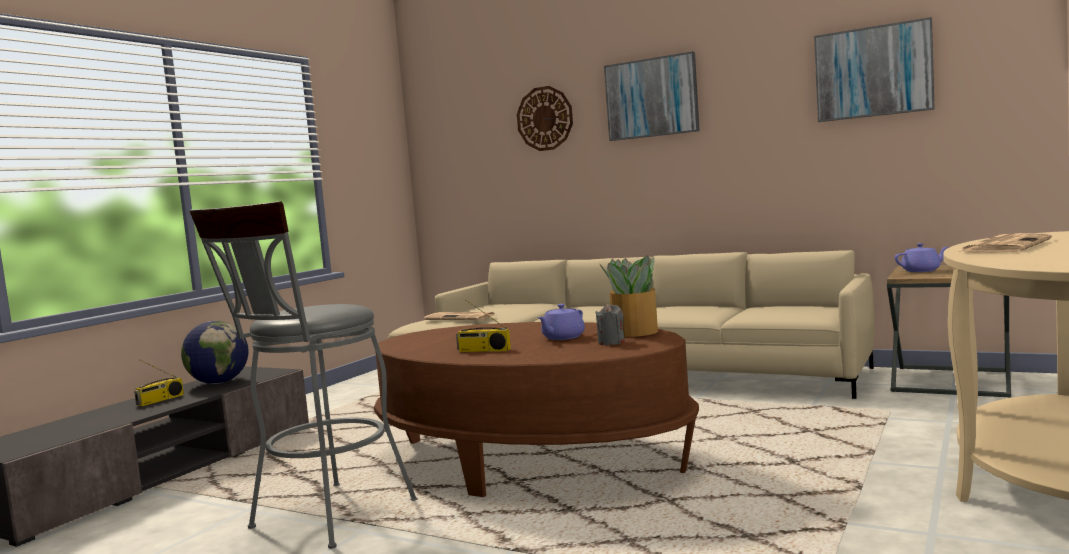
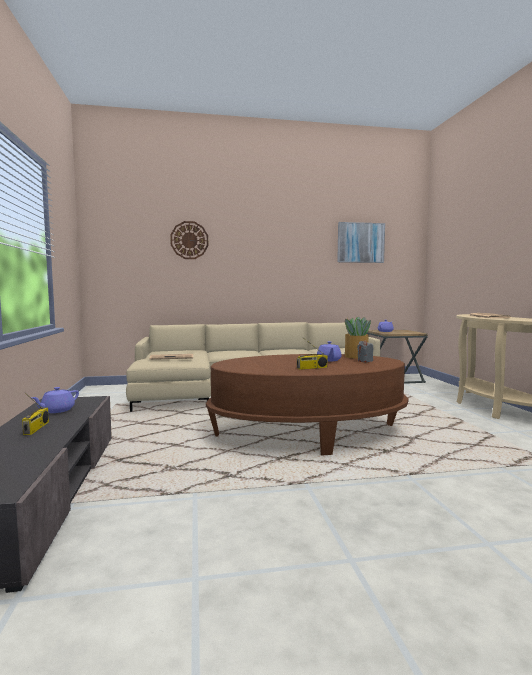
camera: 40 degrees left, 0 degrees up
(219, 382) = (57, 410): globe -> purple teapot
(324, 519) = (268, 488): grey stool -> none
(651, 98) = (256, 238): picture -> none

